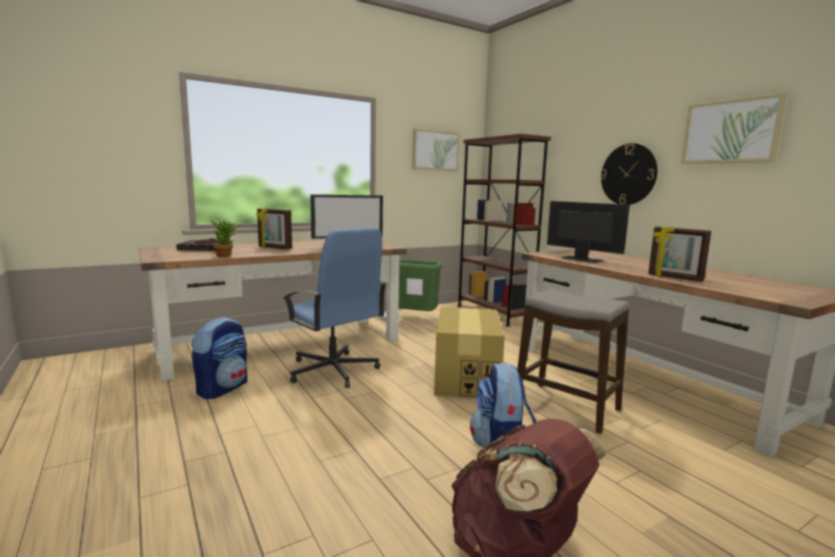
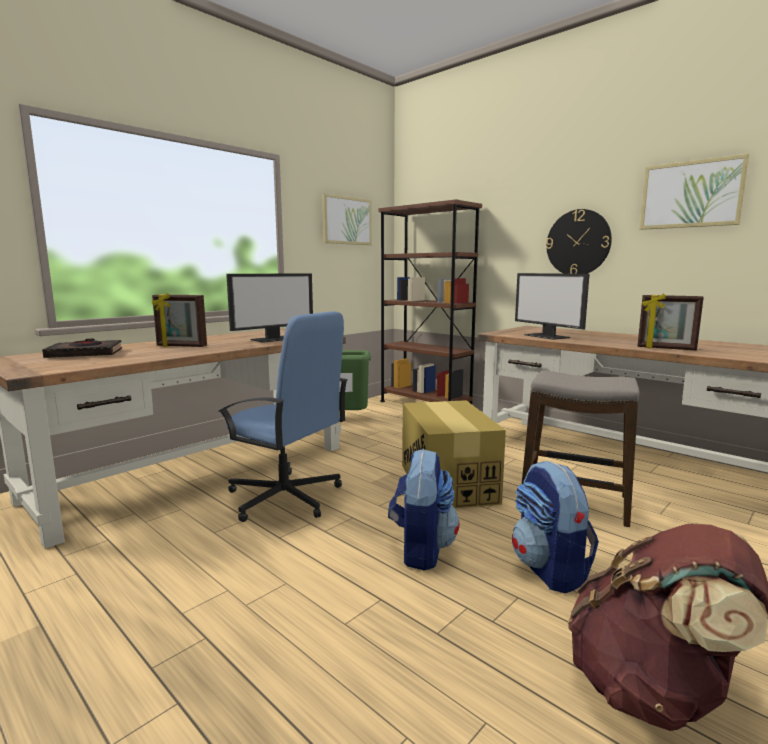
camera: 15 degrees left, 0 degrees up
(223, 388) = (148, 544): backpack -> backpack (421, 549)
(226, 256) = (128, 360): potted plant -> none
(581, 259) = (547, 336): monitor -> monitor turned 150 degrees counterclockwise

